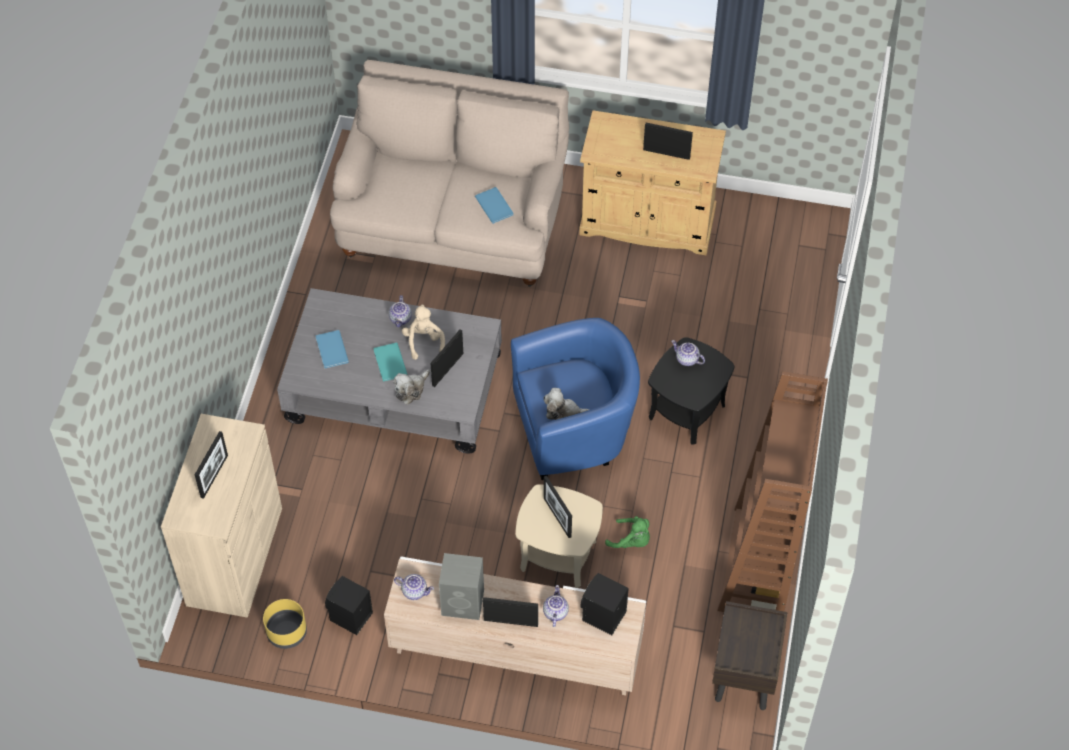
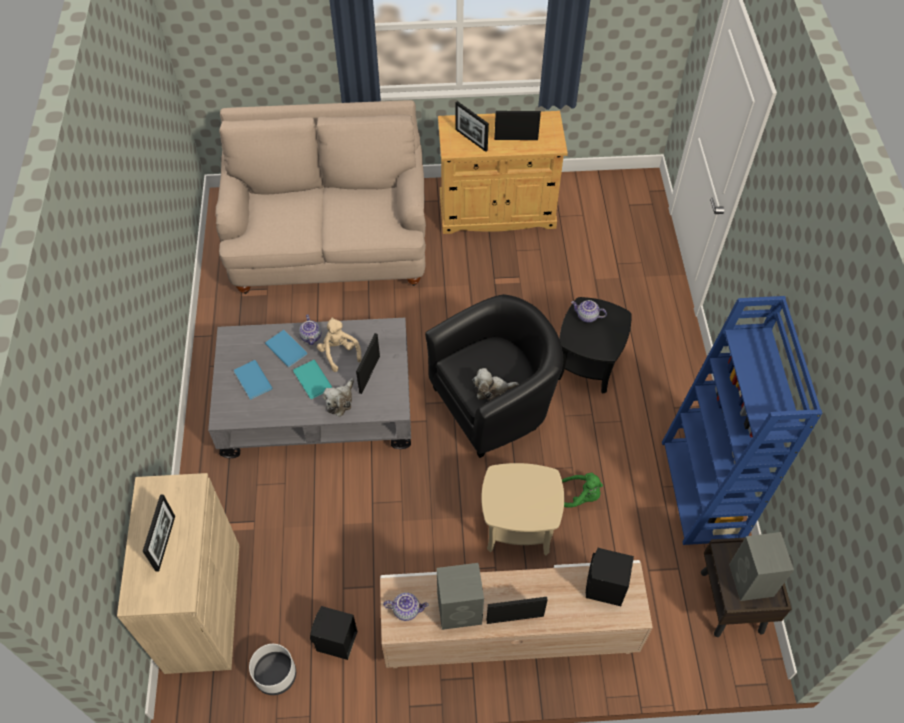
camera: 15 degrees left, 0 degrees up
(287, 632) = (276, 674): yellow planter -> white planter
(494, 205) = (371, 215): blue book -> blue book (286, 347)
(555, 612) = (555, 596): teapot -> none
(557, 517) = (520, 494): picture frame -> picture frame (471, 140)
(575, 429) = (494, 403): blue armchair -> black armchair
(750, 647) = (751, 581): none -> grey speaker
(759, 565) = (703, 491): brown bookcase -> blue bookcase

